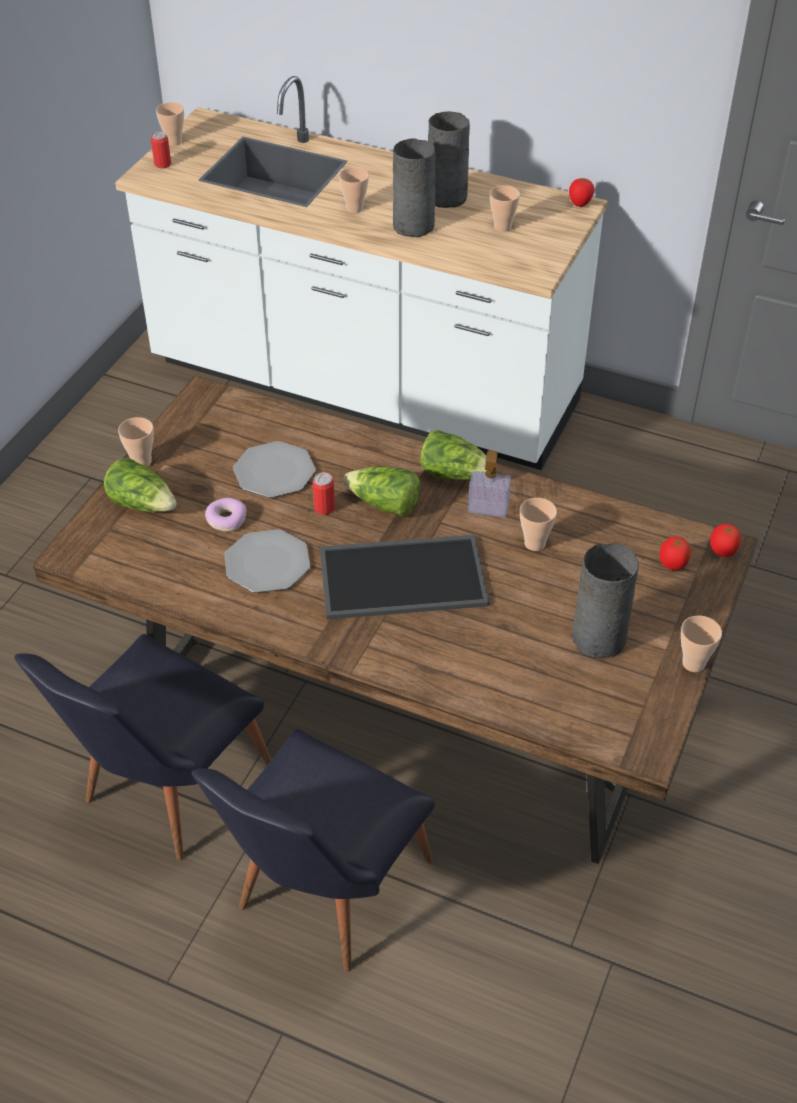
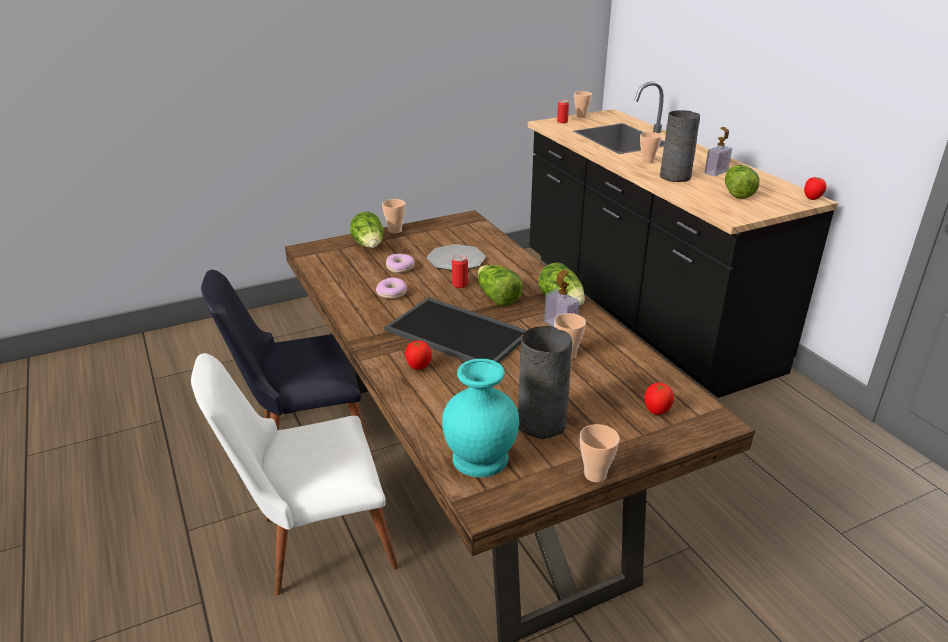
camera: 40 degrees right, 15 degrees down
(267, 563) = (392, 293): plate -> donut
(320, 896) = (312, 543): black chair -> white chair
(363, 388) = (641, 311): white counter -> black counter
(447, 198) = (716, 172): grey vase -> soap dispenser
(502, 227) = (737, 192): cup -> lettuce
(591, 709) = (478, 458): none -> turquoise vase
(722, 552) = (710, 423): tomato -> tomato (418, 367)

